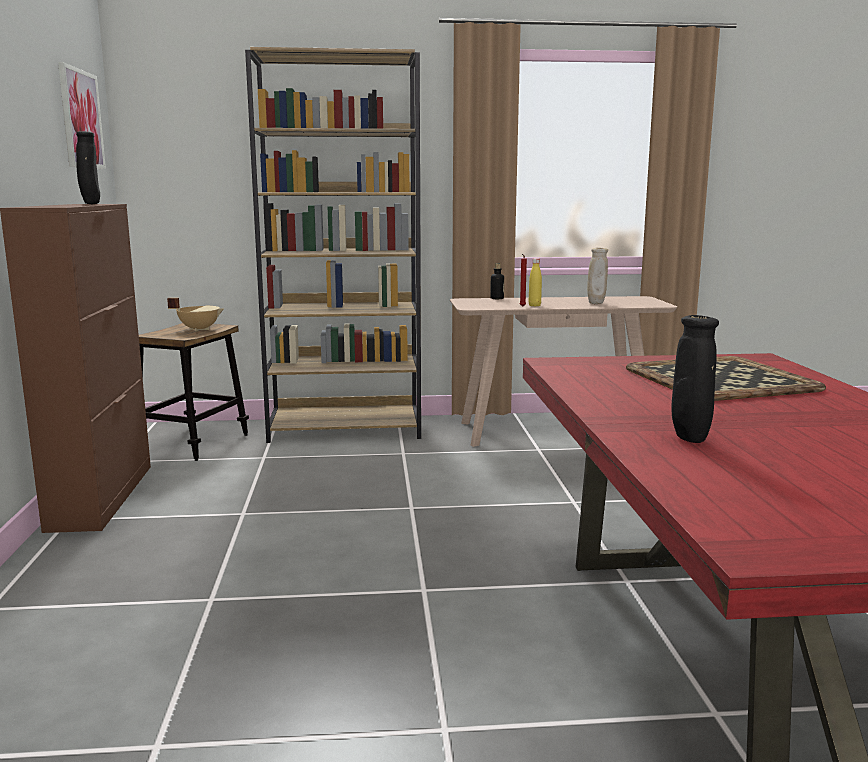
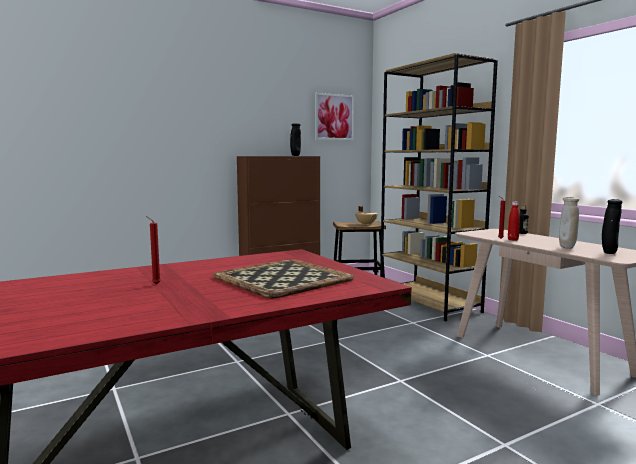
camera: 65 degrees right, 5 degrees down
(534, 305) = (513, 240): yellow bottle -> red bottle
(689, 440) = (123, 278): black vase -> black vase (608, 253)
(739, 426) = (155, 284): none -> red candle

